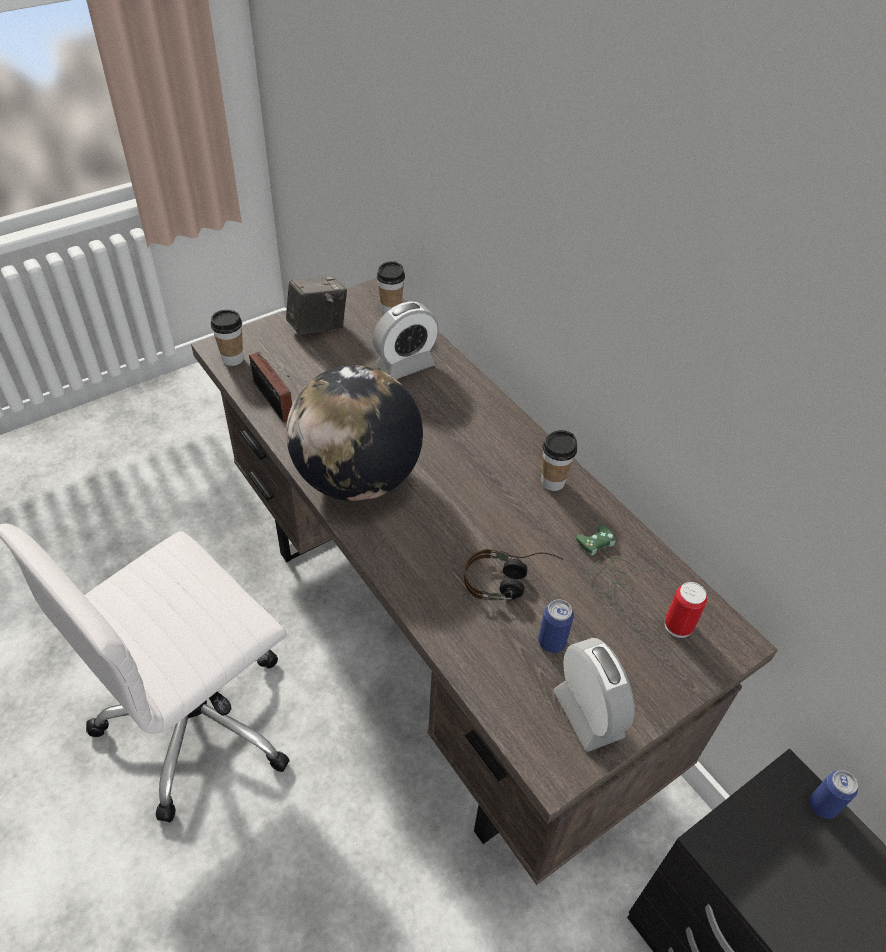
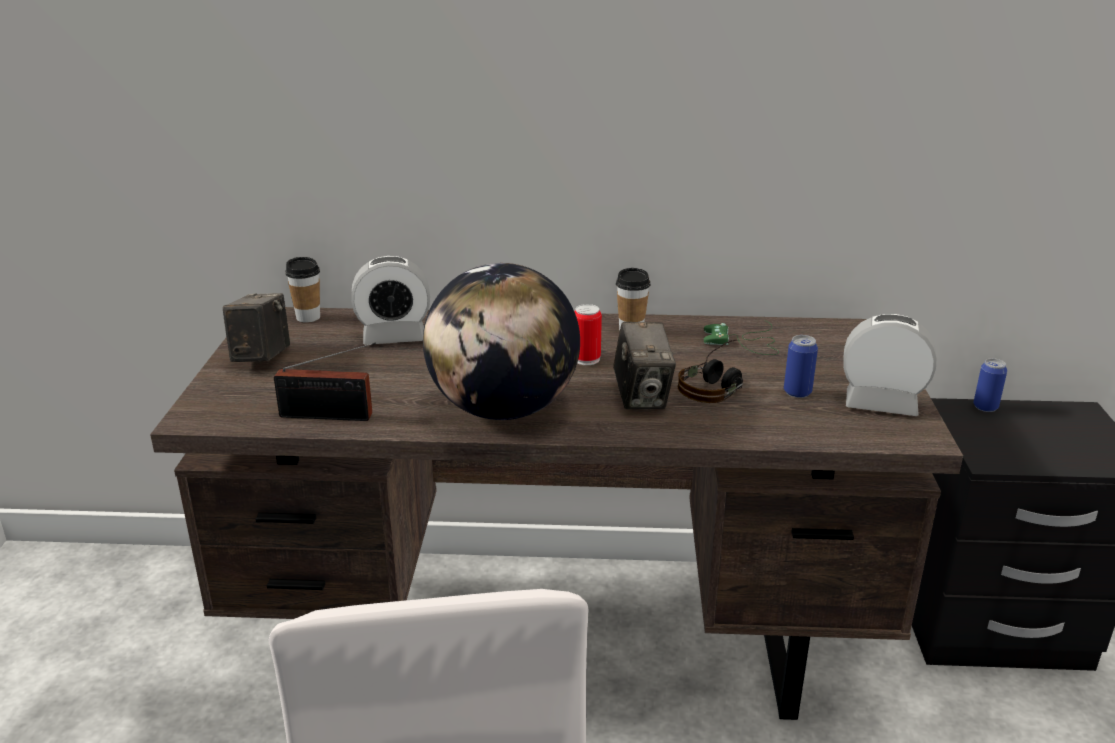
camera: 50 degrees left, 20 degrees down
(233, 359) = (223, 417): cup -> none
(405, 365) = (394, 337): alarm clock -> alarm clock turned 75 degrees clockwise
(446, 545) = (642, 397): none -> camera
(678, 625) = (831, 341): can -> can (586, 359)

